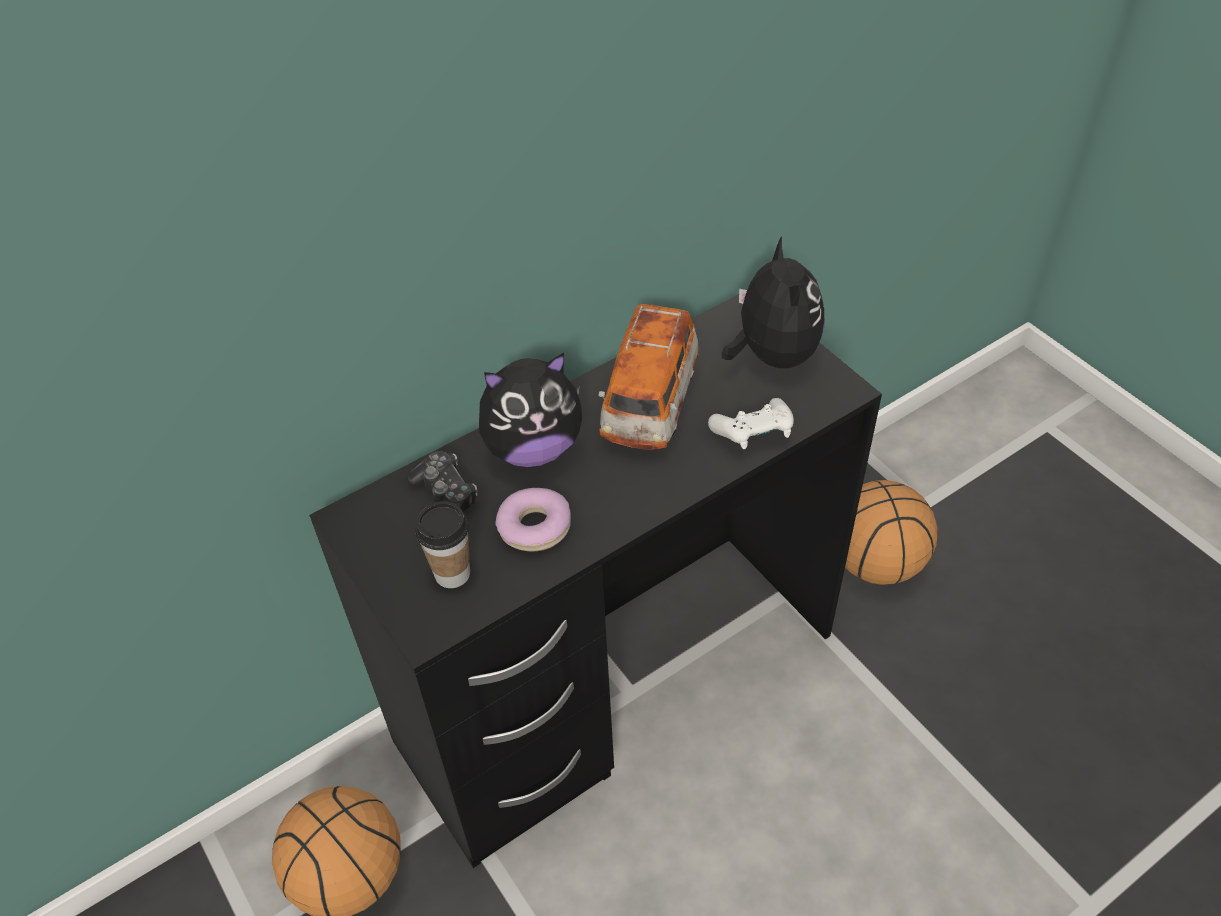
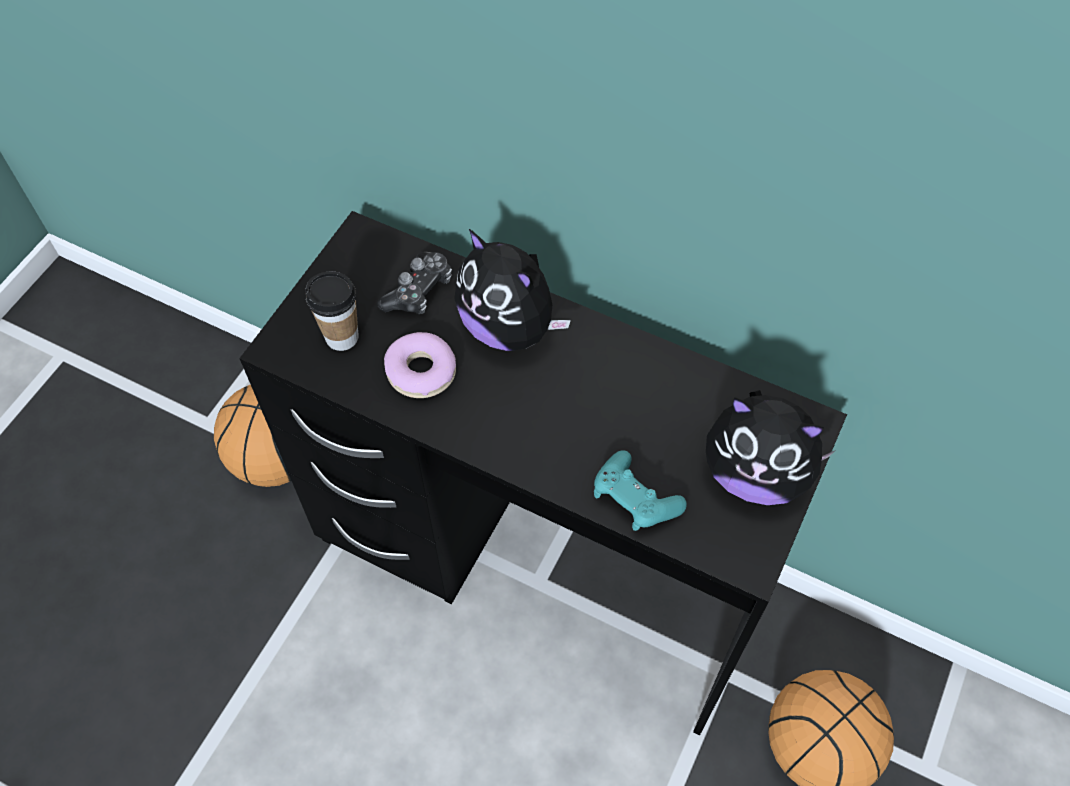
camera: 60 degrees right, 10 degrees up
(650, 403) = (621, 393): toy car -> none
(753, 434) = (634, 500): white game controller -> turquoise game controller
(771, 355) = (755, 473): plush toy -> plush toy turned 60 degrees clockwise

